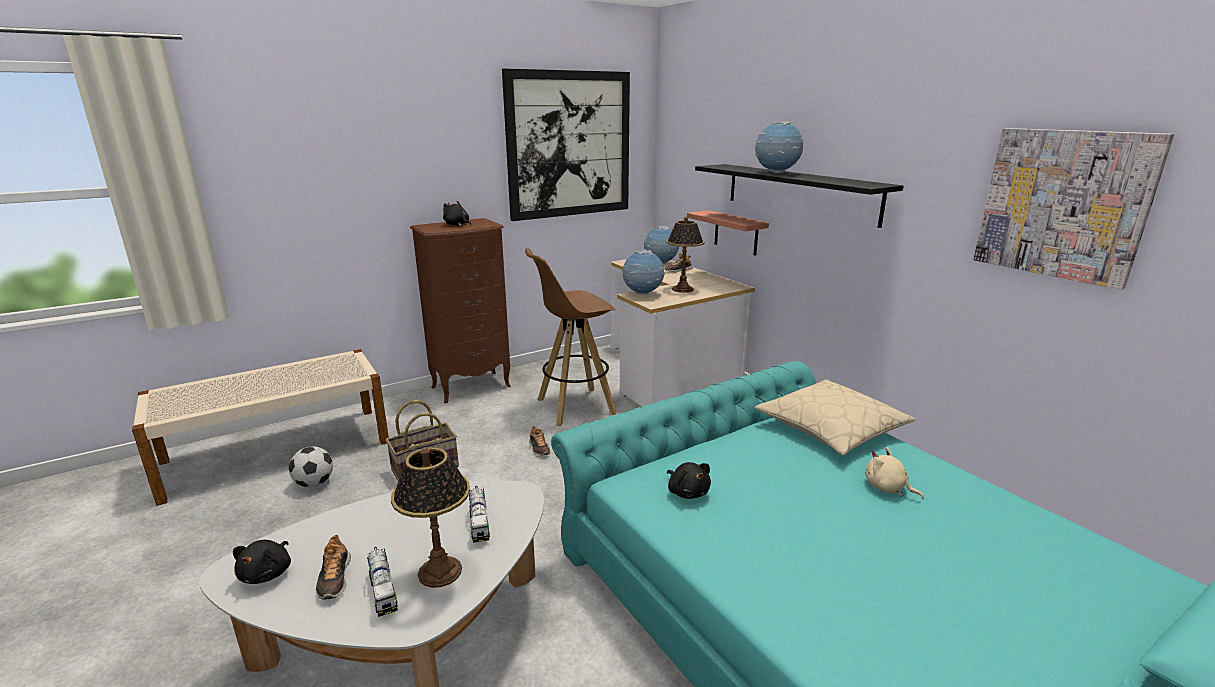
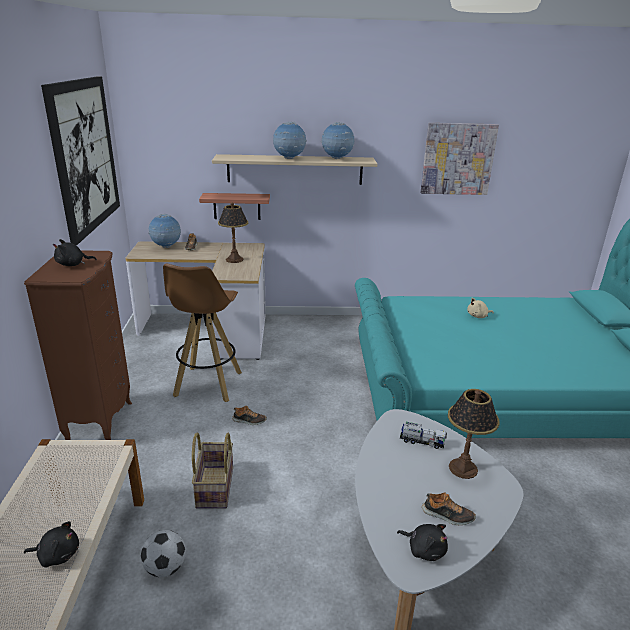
camera: 60 degrees left, 5 degrees up
(383, 591) = (471, 495): toy truck -> none
(642, 294) = (224, 273): globe -> globe (337, 159)
(687, 492) = (448, 362): black plush toy -> black plush toy (57, 555)
(799, 193) = (295, 169): black shelf -> beige shelf
(831, 428) = (417, 304): beige pillow -> none

